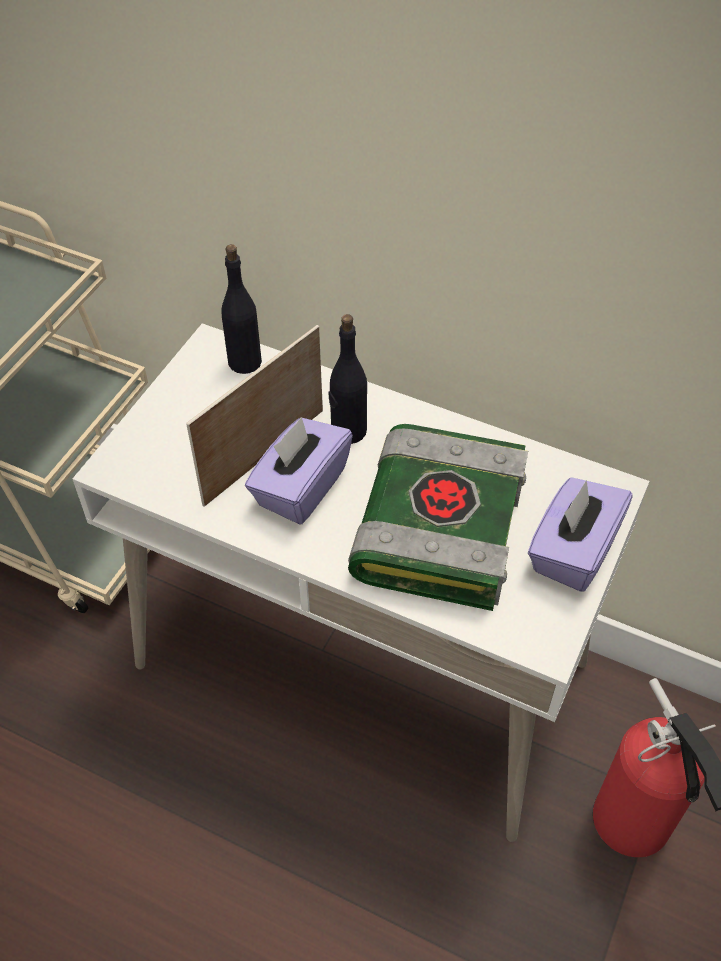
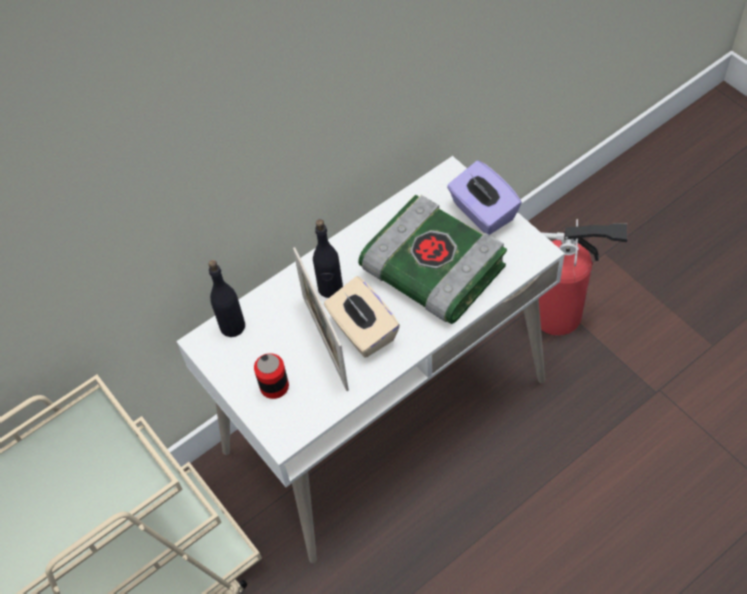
camera: 60 degrees left, 5 degrees up
(178, 432) = (274, 386): none -> can
(300, 488) = (362, 331): purple tissue box -> beige tissue box

